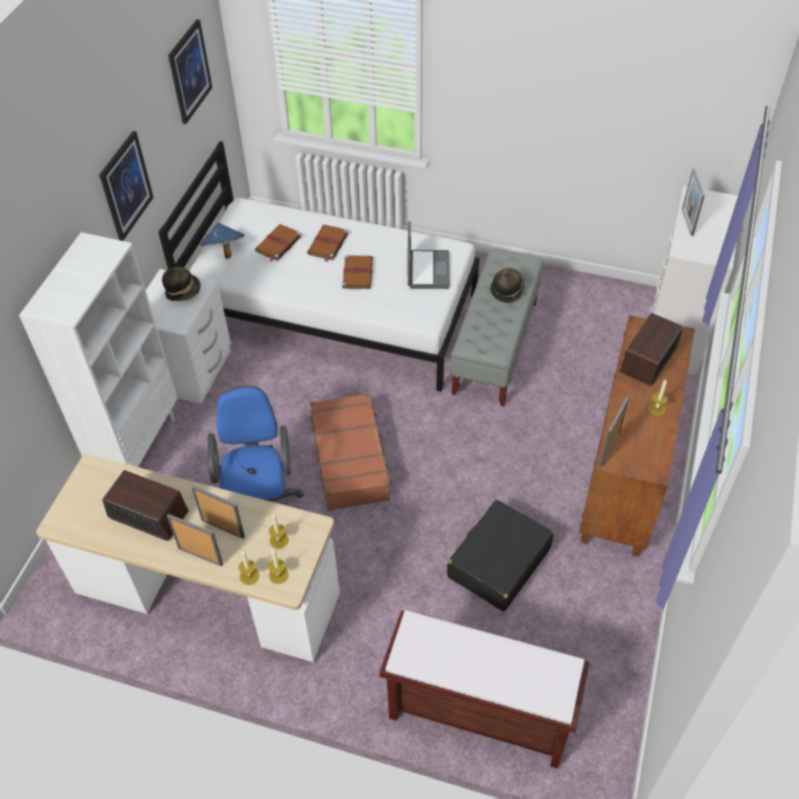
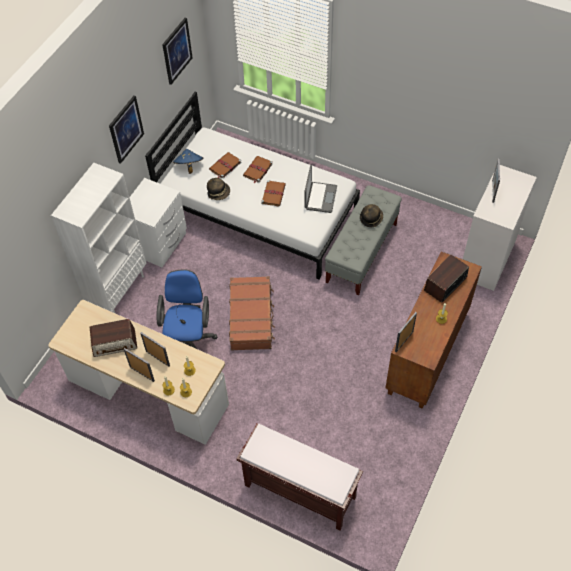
camera: 10 degrees right, 5 degrees up
(148, 514) = (114, 343): radio -> radio turned 135 degrees clockwise
(183, 291) = (157, 196): hat -> hat (219, 193)
(498, 563) = (332, 399): black suitcase -> none

